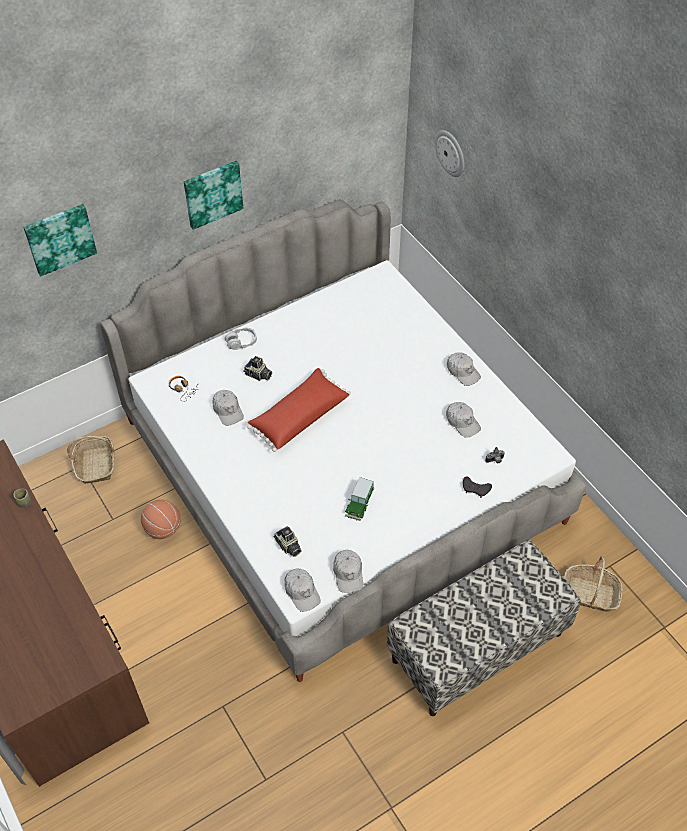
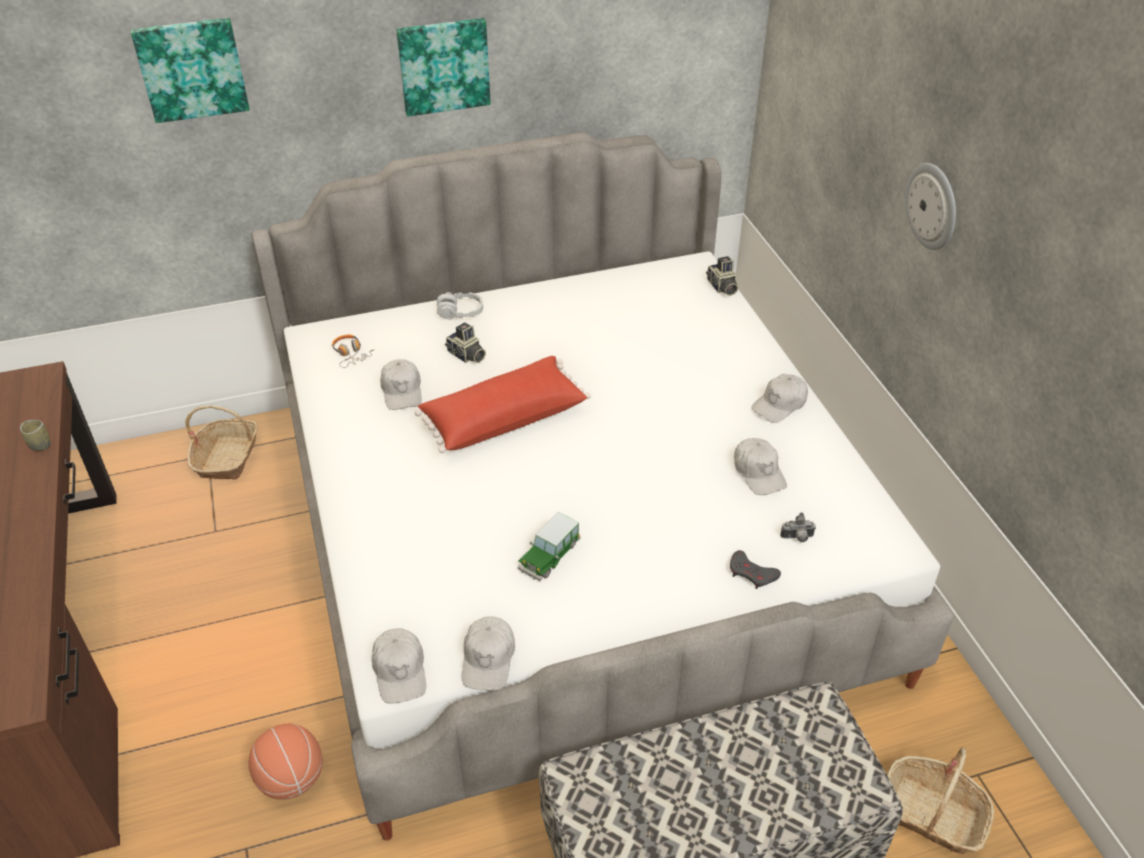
camera: 15 degrees right, 10 degrees down
(163, 529) = (278, 559): basketball -> basketball (291, 779)
(288, 546) = (408, 595): camera -> camera (721, 287)
(451, 153) = (816, 65): wall clock -> wall clock (932, 206)
(463, 372) = (780, 404): white cap -> white cap turned 75 degrees clockwise

